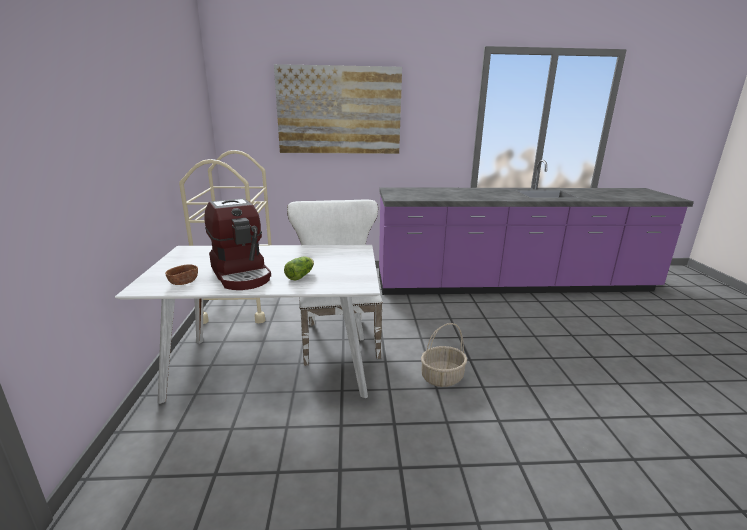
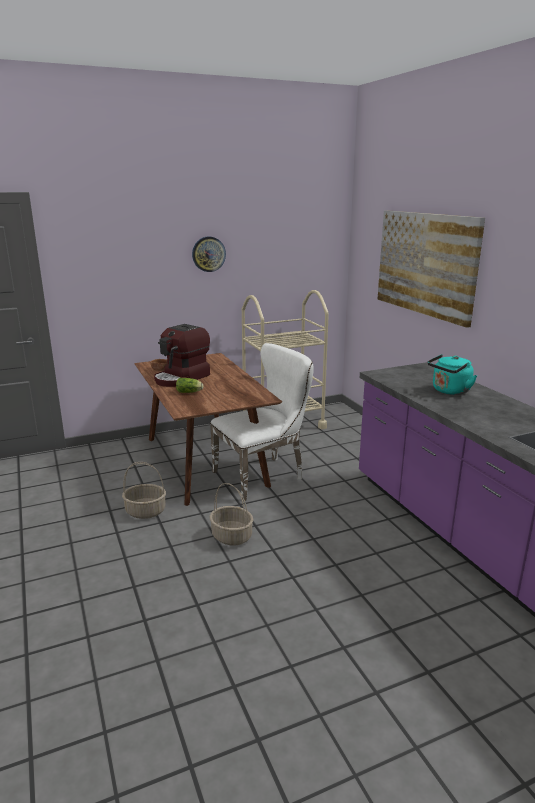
camera: 70 degrees right, 0 degrees up
(136, 108) = (208, 254): none -> wall clock
(274, 365) = (206, 461): white dining table -> brown dining table
(362, 432) = (146, 511): none -> basket
(446, 193) = (449, 391): none -> turquoise kettle

